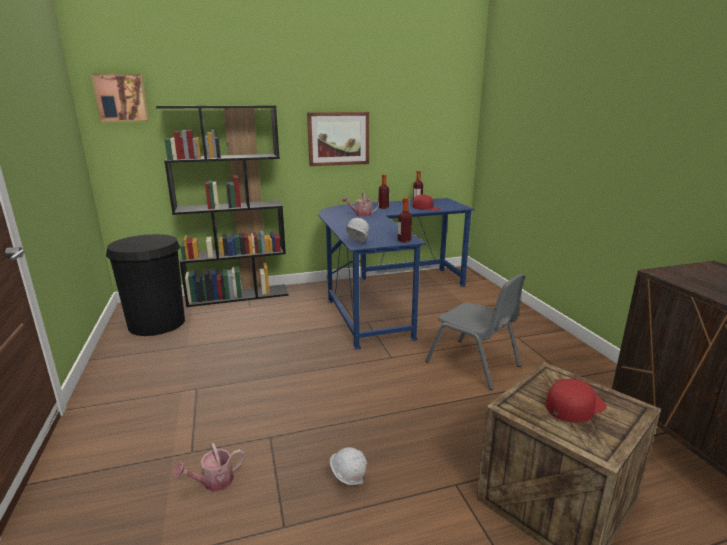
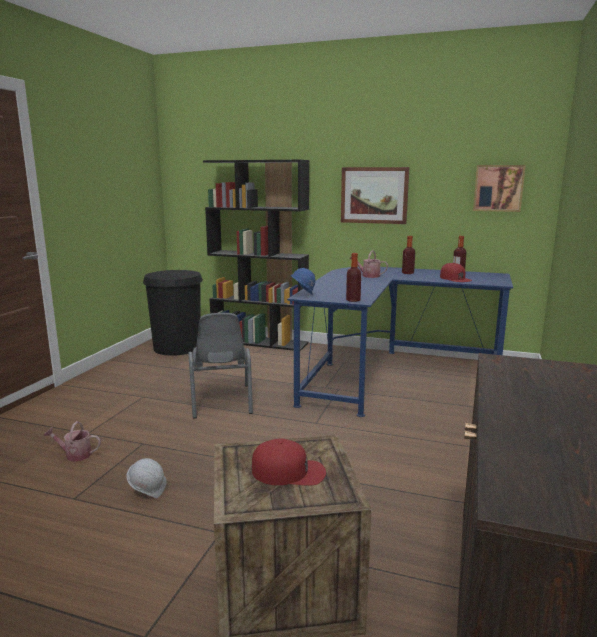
camera: 35 degrees right, 5 degrees down
(121, 98) = (190, 154): picture -> picture (498, 188)
(356, 244) = (302, 296): white hard hat -> blue hard hat
(473, 364) = (388, 454): grey chair -> grey chair (221, 401)

